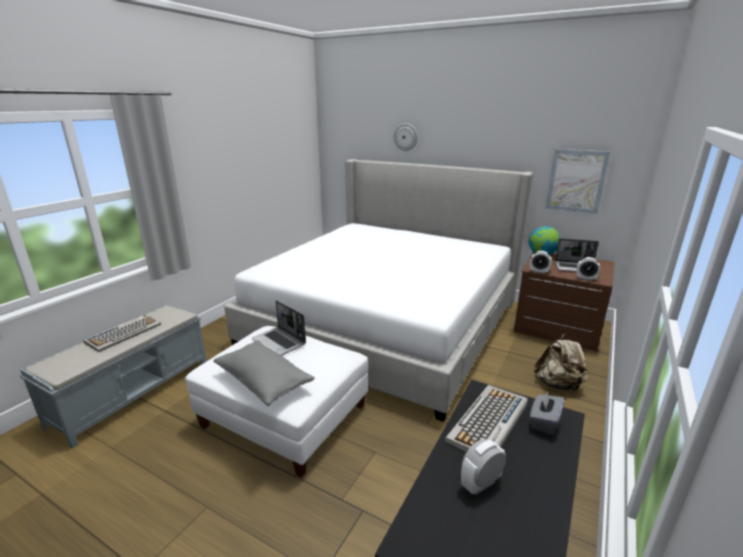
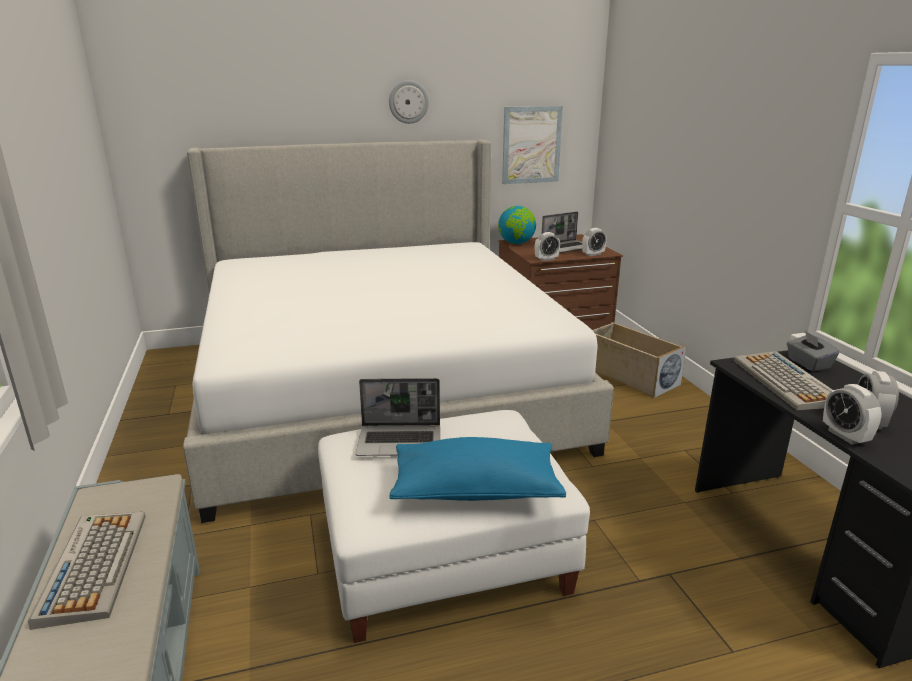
camera: 45 degrees left, 0 degrees up
(263, 381) = (475, 490): grey pillow -> blue pillow
(405, 137) = (289, 103): wall clock -> wall clock (408, 102)
(433, 478) = (845, 436): none -> alarm clock
(558, 384) = (629, 375): beige backpack -> beige storage box

